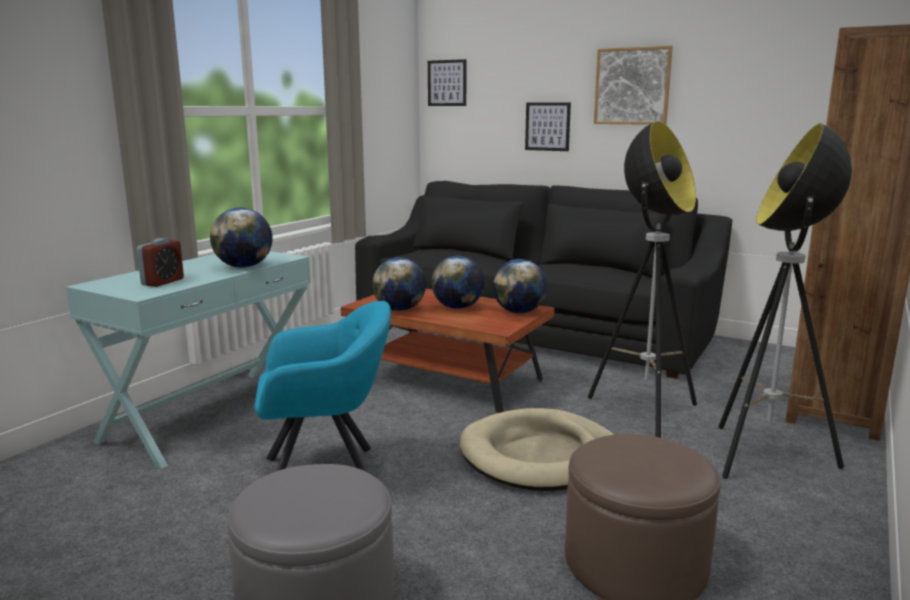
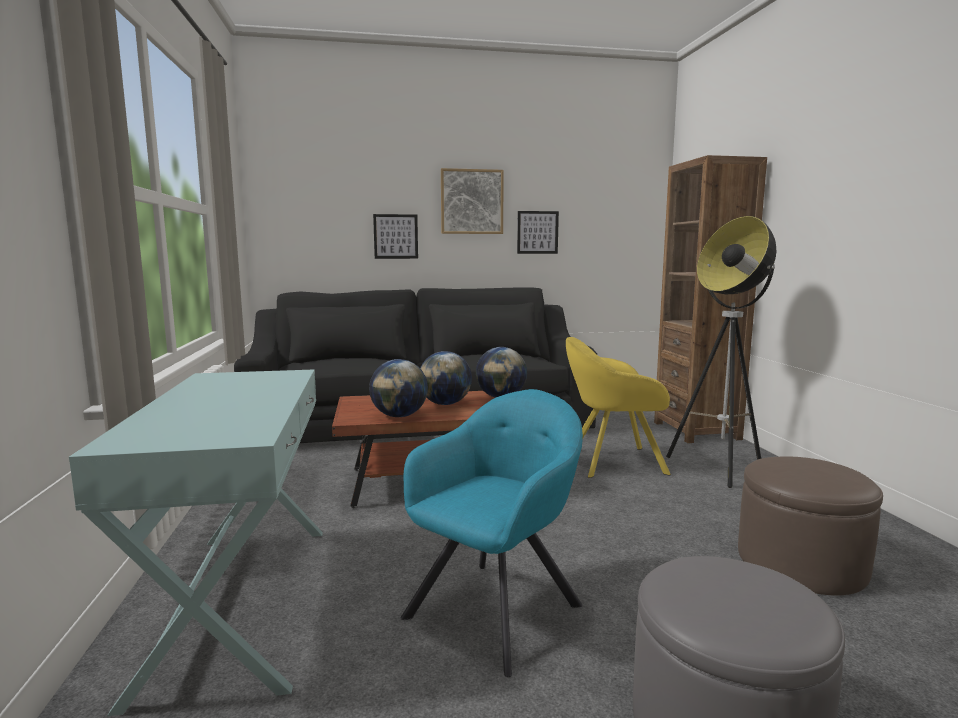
camera: 40 degrees left, 5 degrees down
(163, 282) = (226, 420): alarm clock -> none
(244, 267) = (276, 388): globe -> none
(447, 83) = (280, 193): picture -> picture (537, 232)
(541, 456) = (615, 515): beige dog bed -> none
(643, 412) = (610, 462): floor lamp -> yellow armchair

